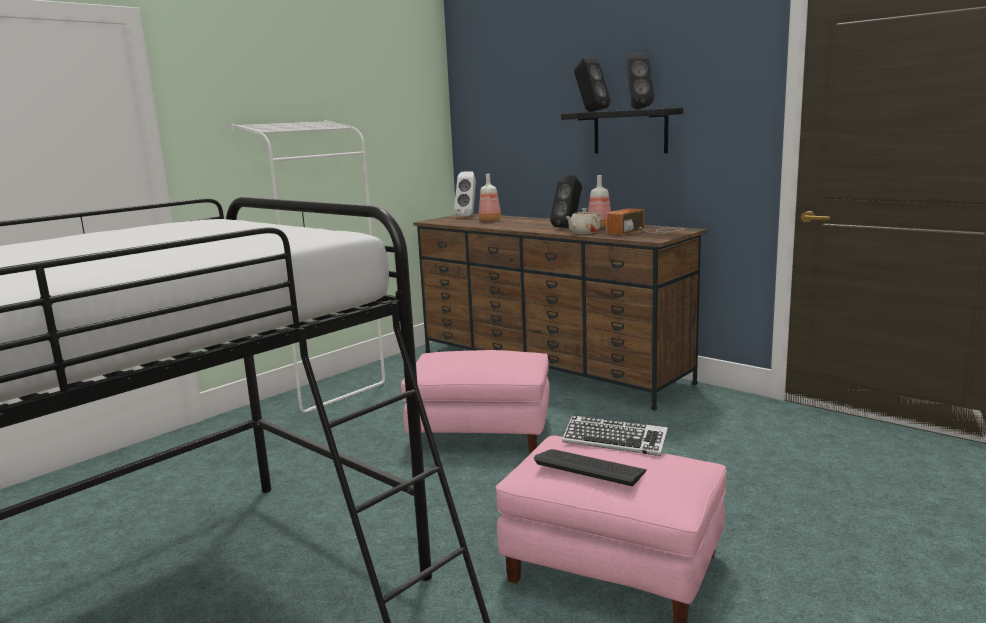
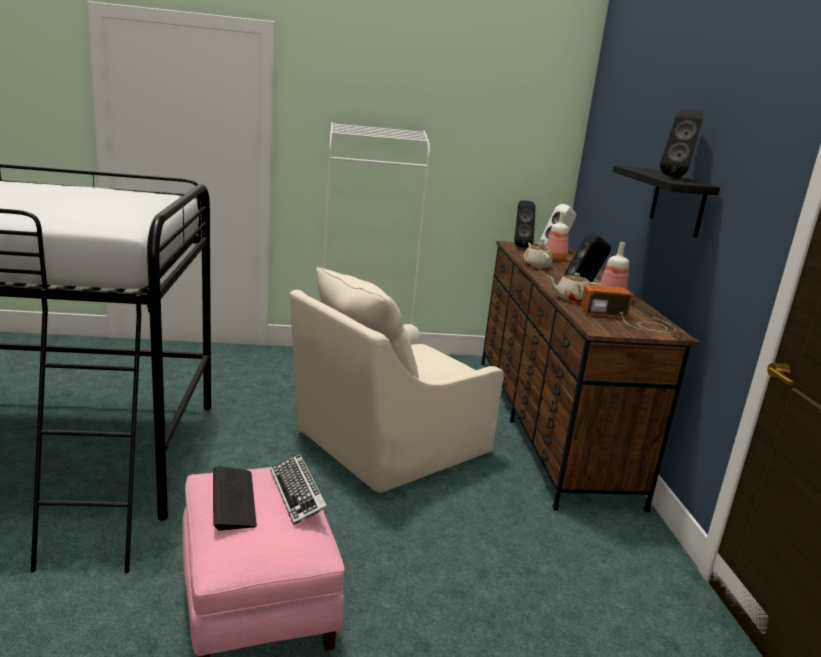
camera: 40 degrees right, 5 degrees up
(479, 433) = (387, 445): pink ottoman -> beige armchair
(496, 226) = (536, 265): none -> beige teapot
(590, 111) = (642, 169): black speaker -> black speaker (520, 246)

